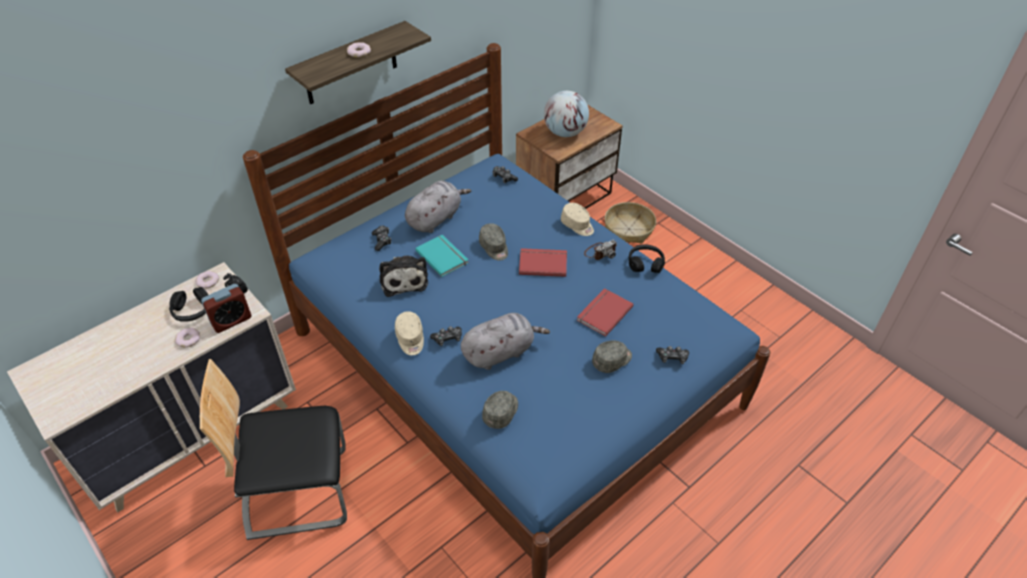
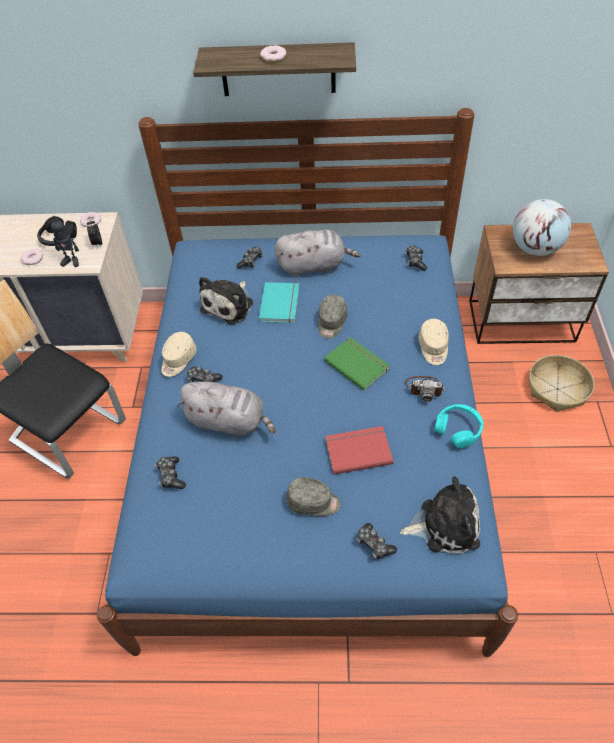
camera: 45 degrees right, 5 degrees up
(231, 320) = (71, 261): alarm clock -> toy robot
(501, 412) = (171, 476): grey cap -> game controller
(542, 263) = (357, 364): red book -> green book
(645, 263) = (458, 429): black headphones -> turquoise headphones
(696, 320) = (445, 524): none -> plush toy

